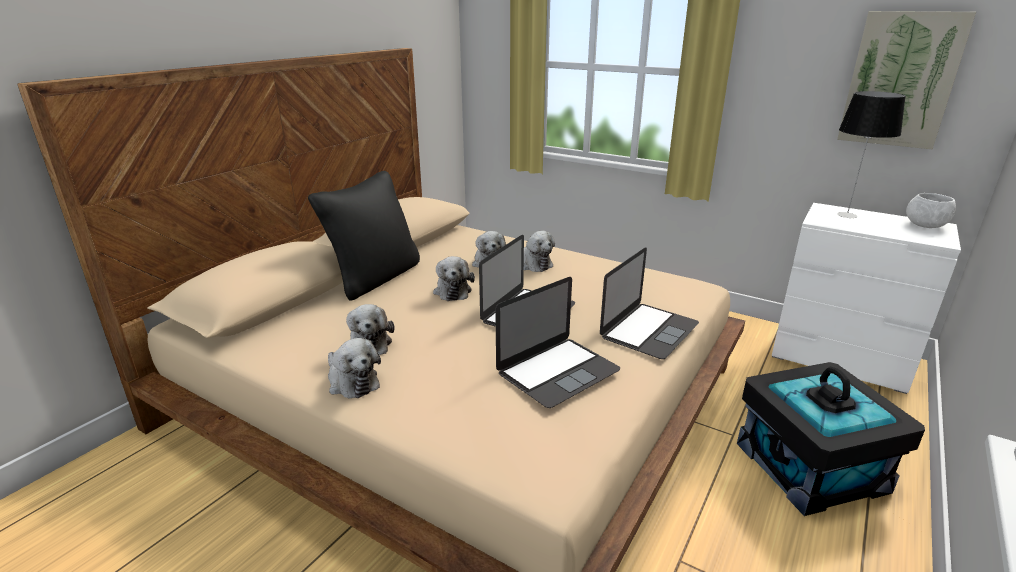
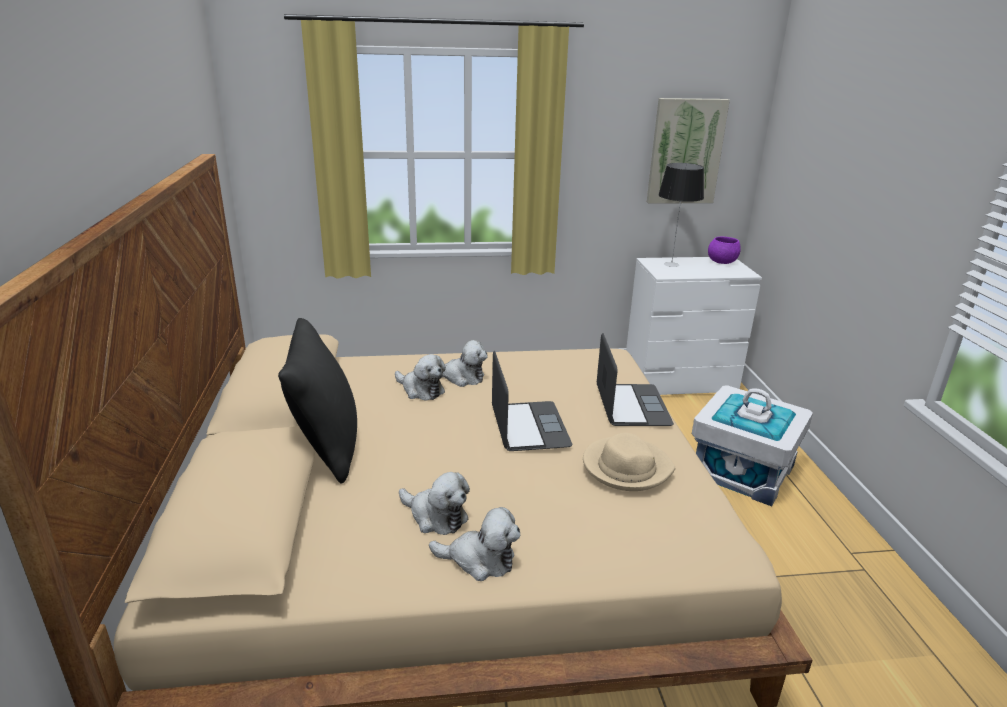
camera: 40 degrees left, 0 degrees up
(452, 290) = (430, 431): plush toy -> none
(558, 371) = (626, 467): laptop -> beige hat
(811, 467) = (742, 470): black storage box -> white storage box
(925, 226) = (722, 262): white bowl -> purple bowl

